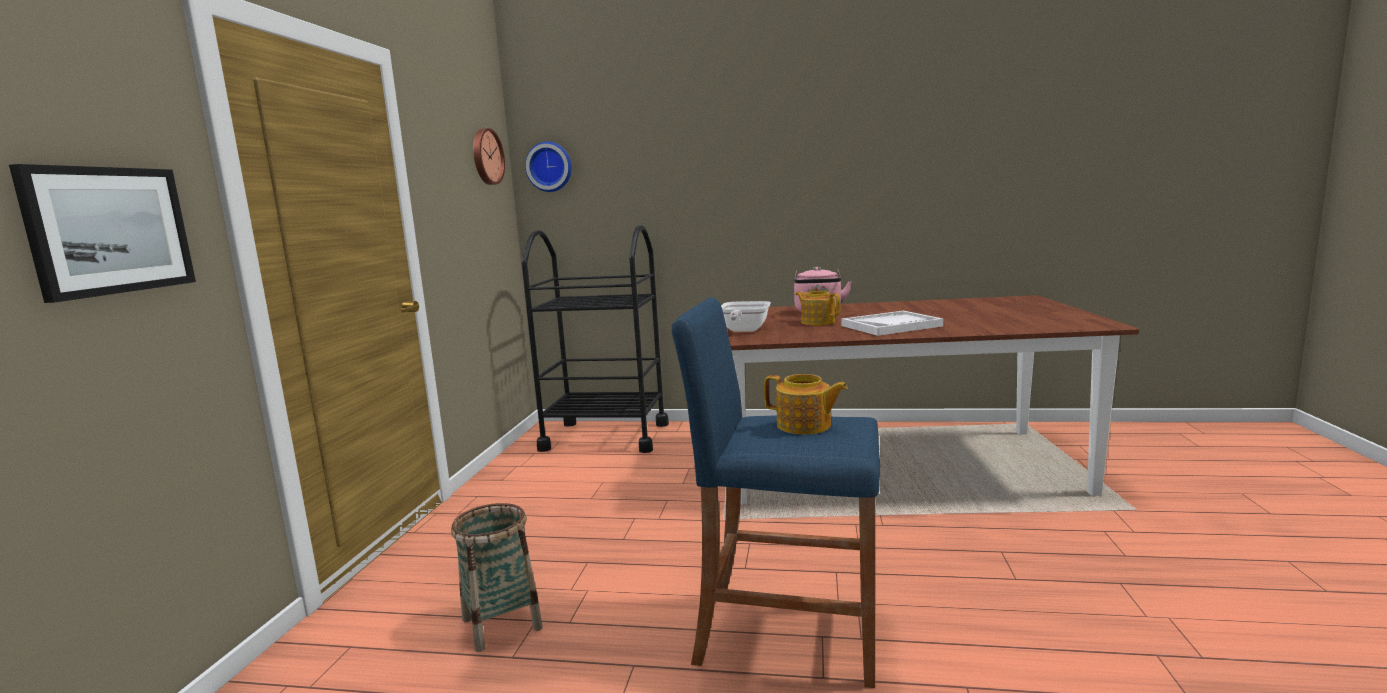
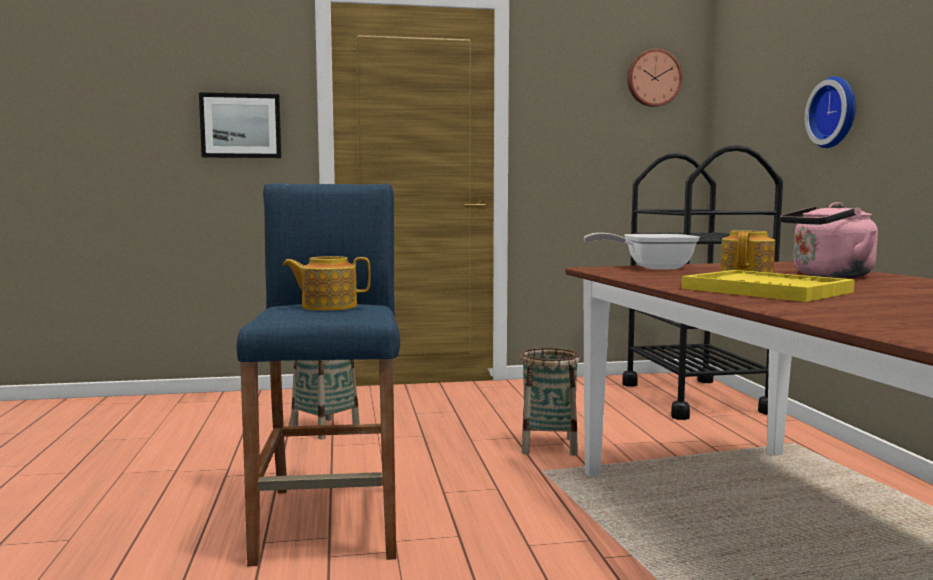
camera: 70 degrees right, 5 degrees down
(550, 167) = (731, 84): wall clock -> wall clock (835, 112)
(668, 507) = (549, 446): none -> basket
(804, 426) = (328, 306): teapot -> teapot turned 75 degrees clockwise
(891, 326) = (766, 290): white tray -> yellow tray

